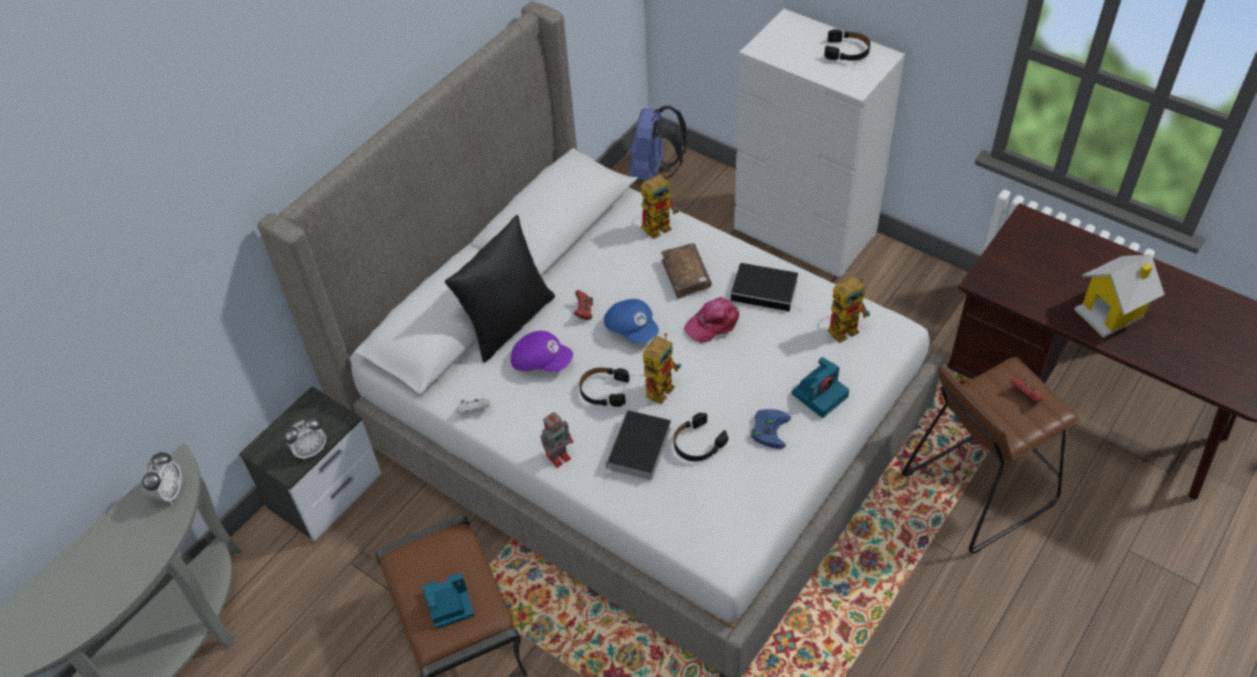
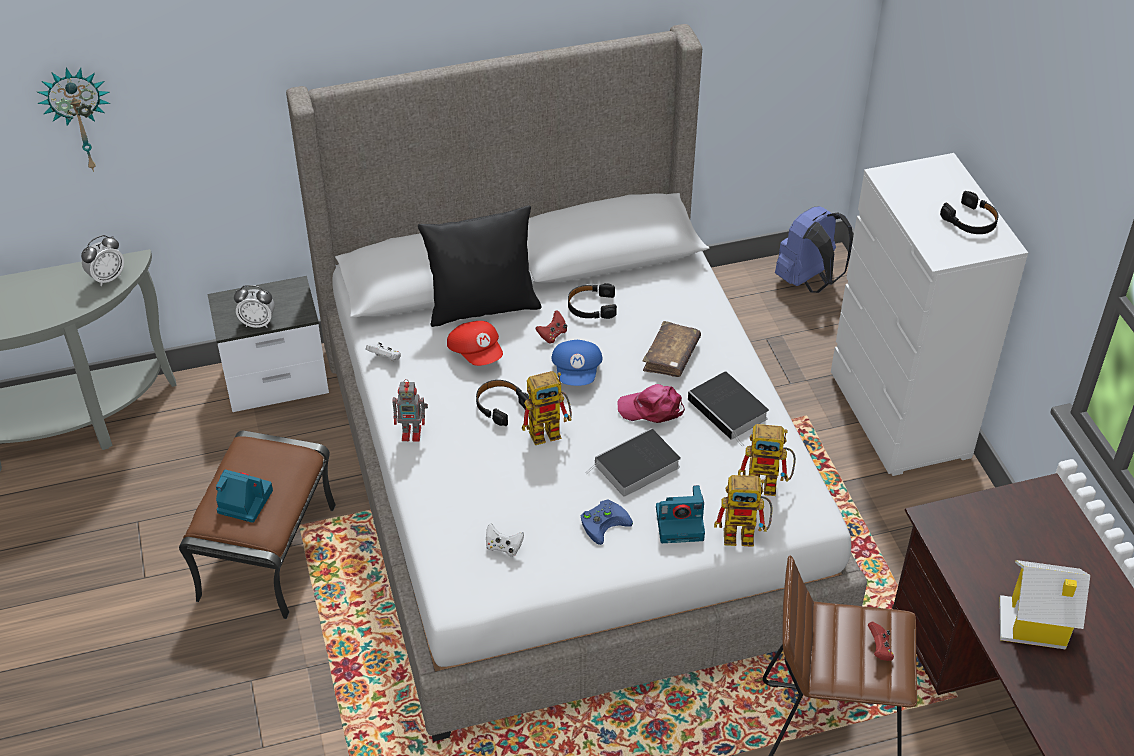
camera: 35 degrees right, 5 degrees down
(81, 357) = (79, 117): none -> wall clock
(541, 361) = (476, 353): purple cap -> red cap
(639, 450) = (477, 468): book -> book (635, 467)
(661, 225) = (695, 303): toy robot -> toy robot (746, 535)
(697, 443) = (530, 493): black headphones -> black headphones (591, 307)
(721, 497) = (503, 547): none -> white game controller

